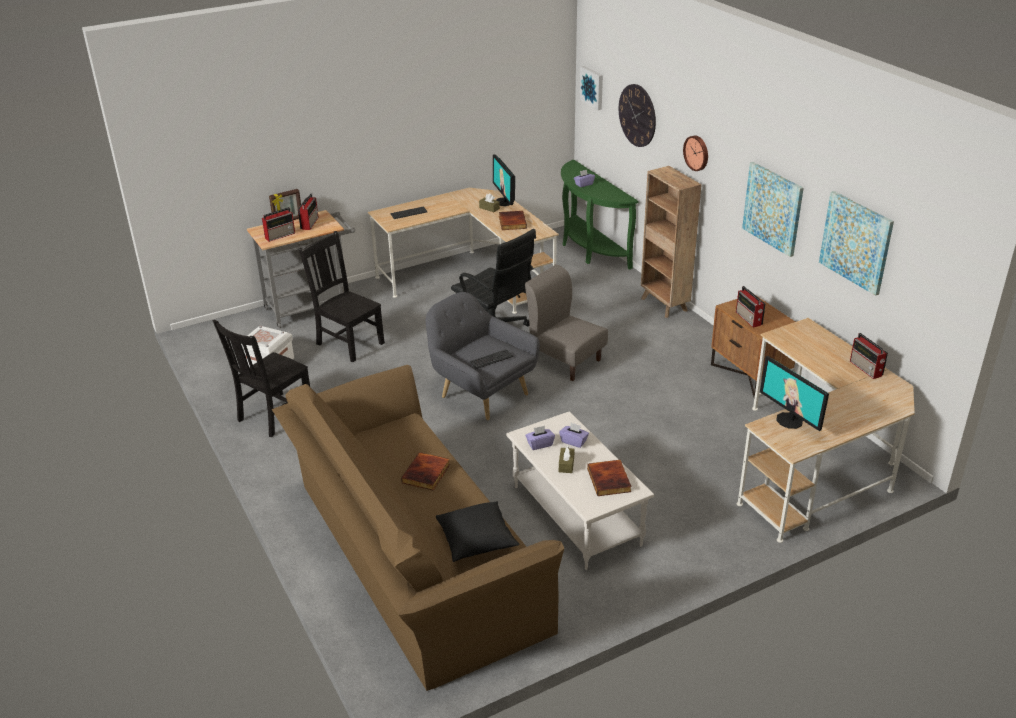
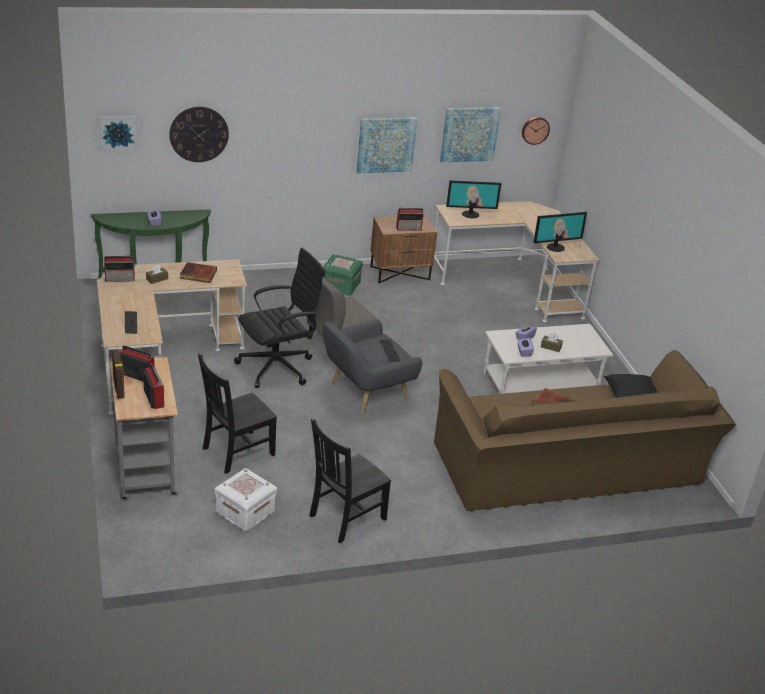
camera: 80 degrees left, 0 degrees up
(273, 415) = (345, 518): black chair -> black chair turned 90 degrees clockwise
(504, 202) = (149, 269): monitor -> monitor (470, 214)
(610, 480) = (572, 335): book -> none
(664, 305) = (279, 276): brown bookcase -> none
(681, 342) = (340, 285): none -> green storage box
(697, 153) = (290, 136): wall clock -> wall clock (535, 130)
(866, 369) = (507, 207): radio -> radio (120, 279)

